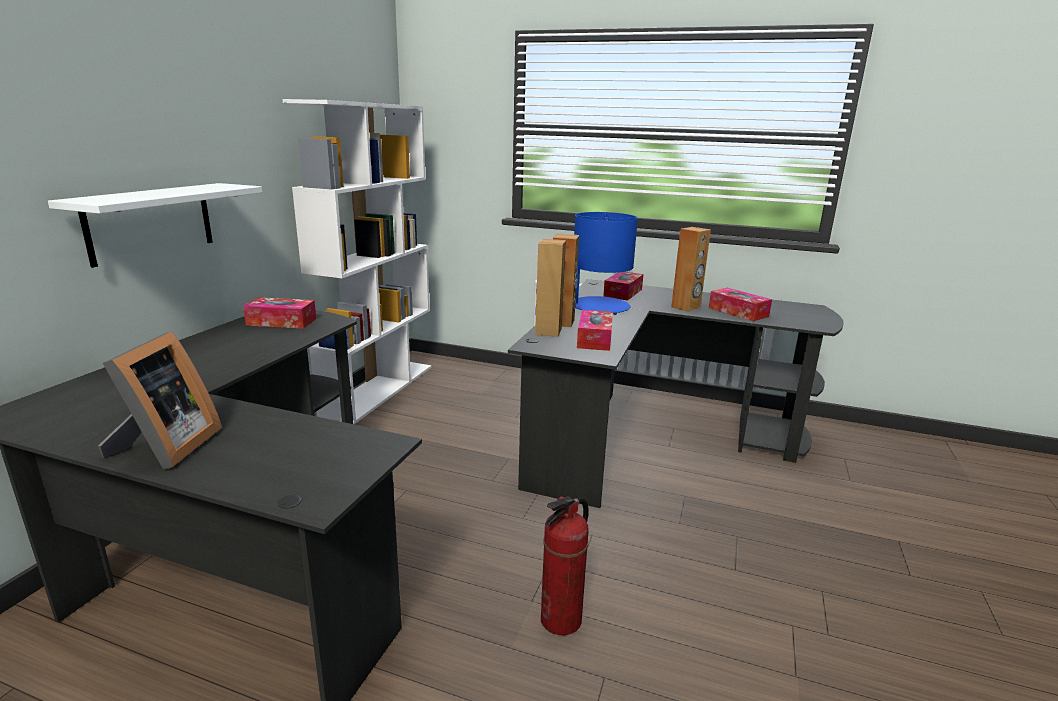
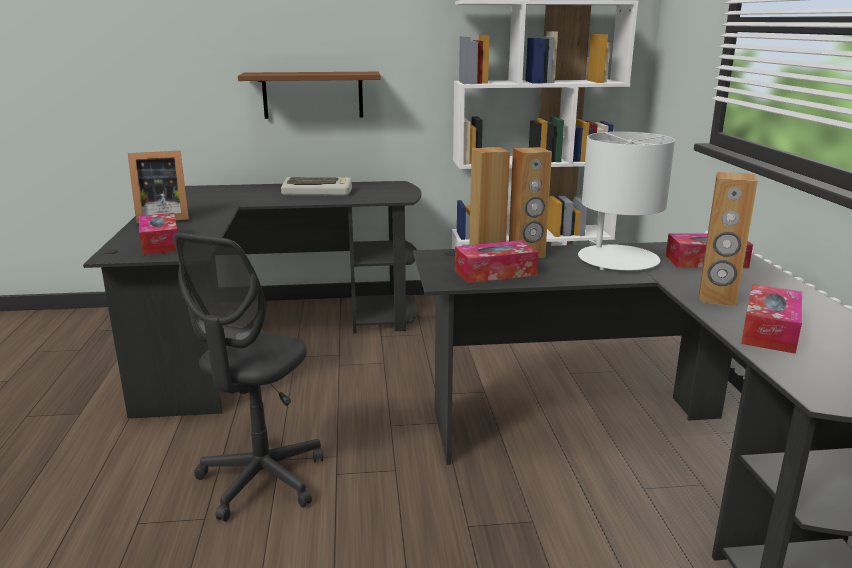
camera: 65 degrees right, 0 degrees up
(151, 222) = (313, 95): white shelf -> brown shelf
(232, 345) = (318, 192): none -> keyboard
(281, 322) = (379, 189): tissue box -> tissue box (160, 243)
(561, 620) = (262, 480): fire extinguisher -> grey office chair
(599, 307) = (617, 259): blue table lamp -> white table lamp

